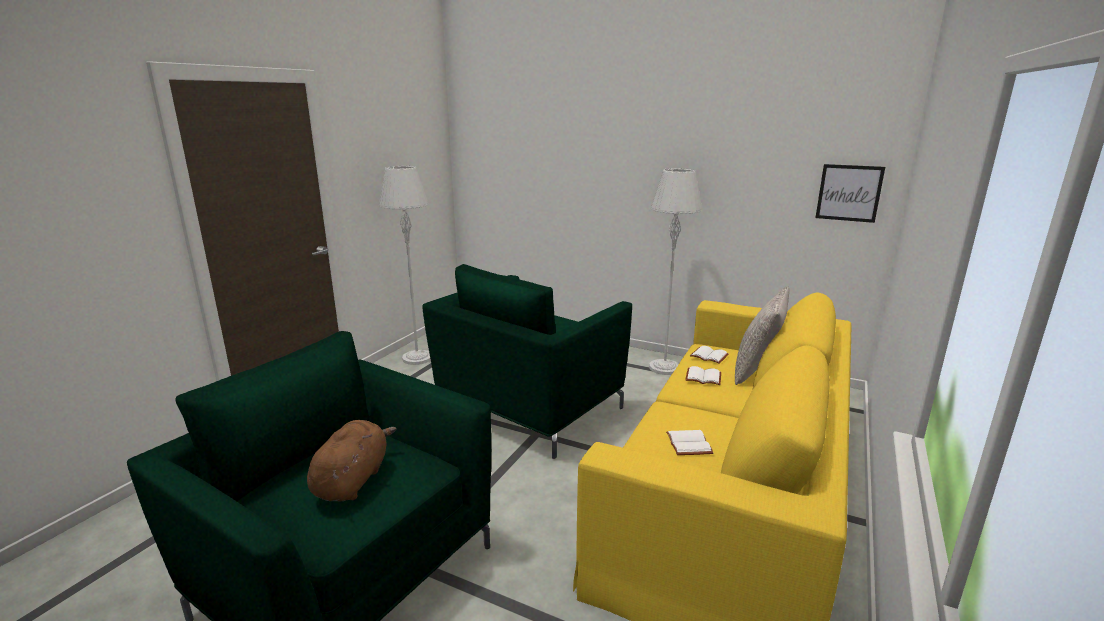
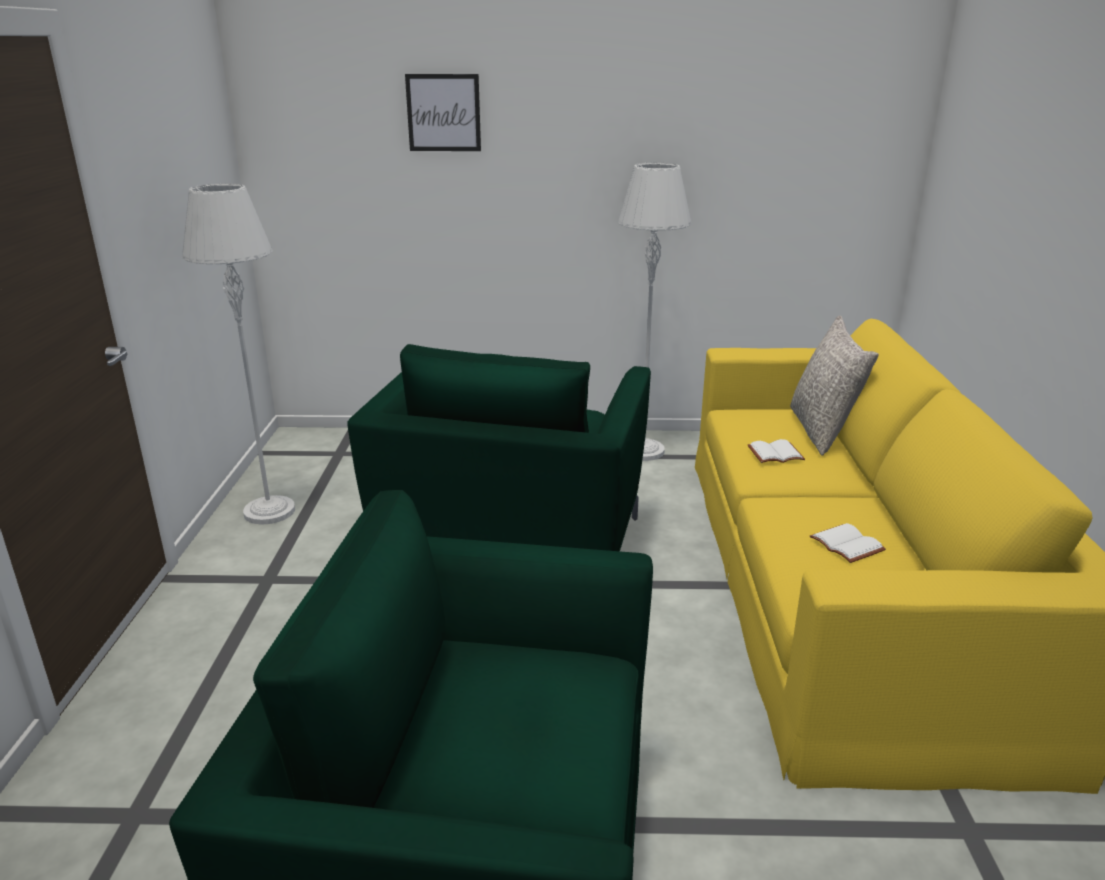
camera: 25 degrees left, 5 degrees up
(353, 480) = (524, 725): brown plush toy -> none
(708, 356) = (752, 424): white book -> none
(849, 193) = (862, 184): picture -> picture (443, 113)

